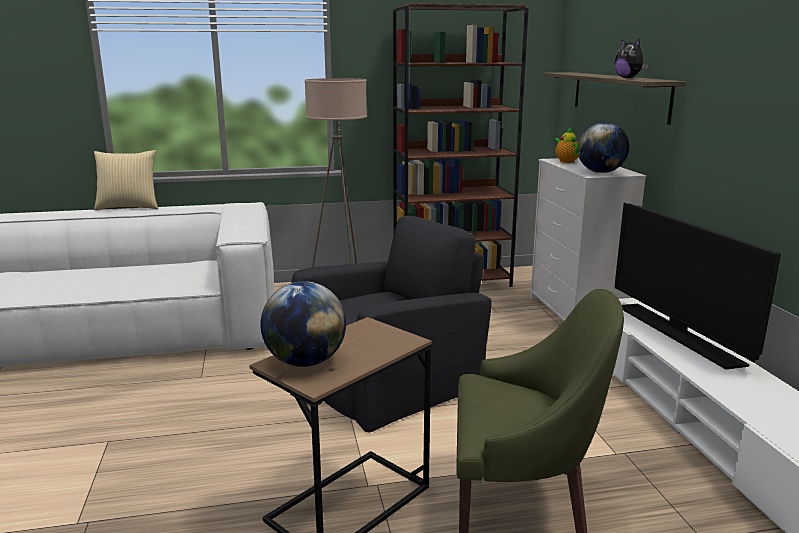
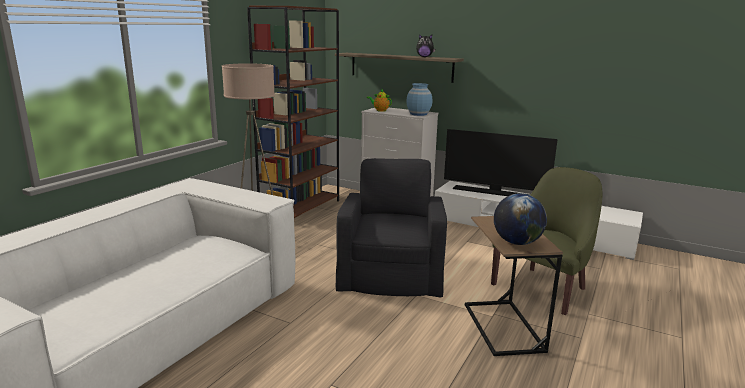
camera: 50 degrees left, 0 degrees up
(129, 207) = (79, 211): pillow -> none
(600, 172) = (418, 114): globe -> blue vase

